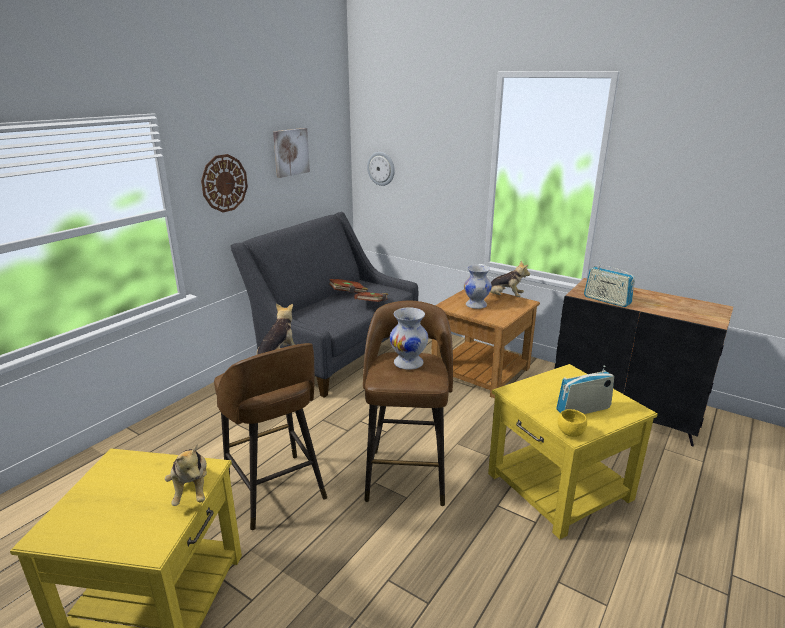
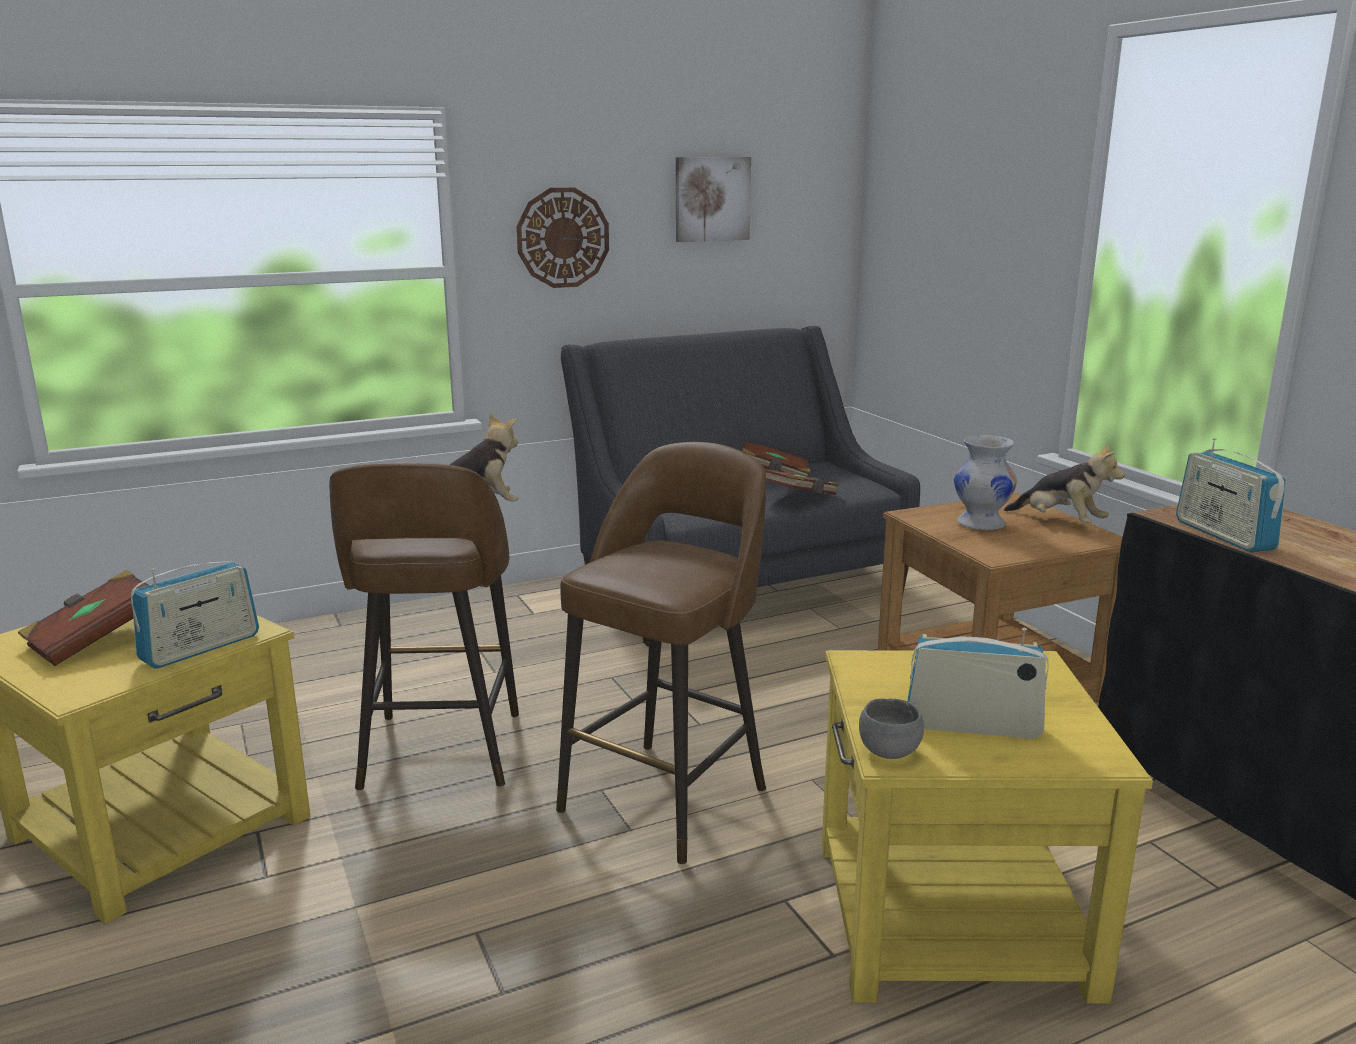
camera: 30 degrees right, 5 degrees down
(112, 508) = (95, 640): none -> brown book
(191, 490) = (201, 648): plush toy -> radio
(381, 168) = (902, 245): wall clock -> none
(409, 363) = (671, 558): white vase -> none
(570, 432) = (889, 751): yellow bowl -> grey bowl

